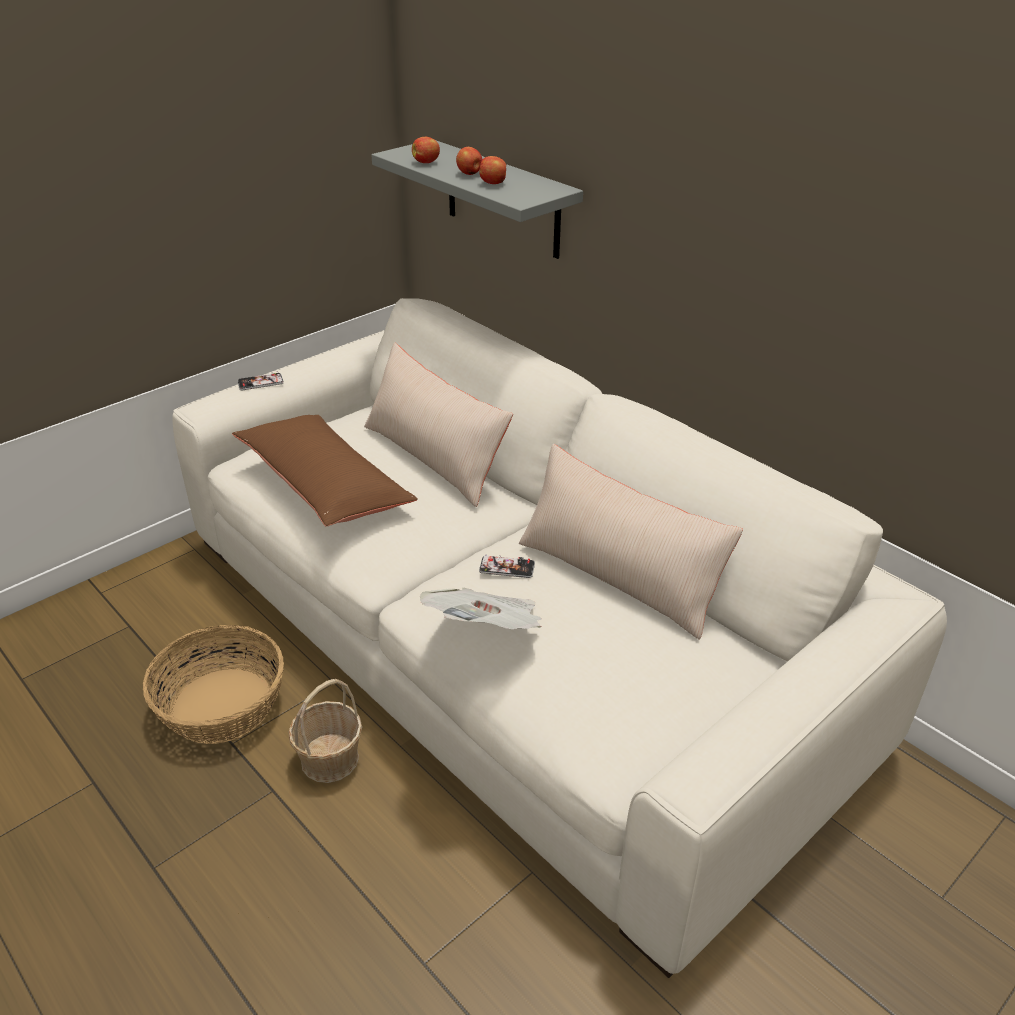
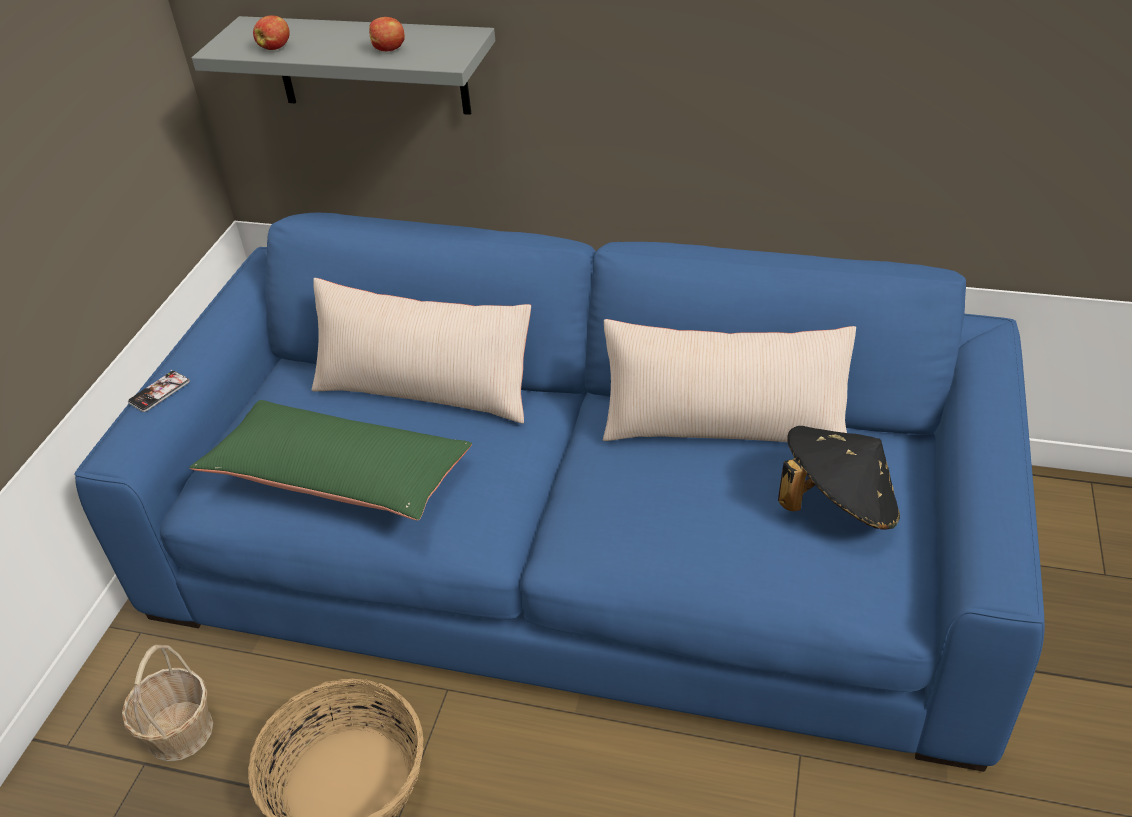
camera: 30 degrees left, 5 degrees up
(324, 485) = (339, 477): brown pillow -> green pillow
(329, 759) = (517, 769): basket -> basket (179, 732)
(469, 174) = (346, 46): apple -> none
(487, 631) = (669, 544): newspaper -> none
(507, 567) = (618, 471): phone -> none
(508, 635) = (578, 543): white sofa -> blue sofa
(647, 673) = (837, 506): none -> black hat

